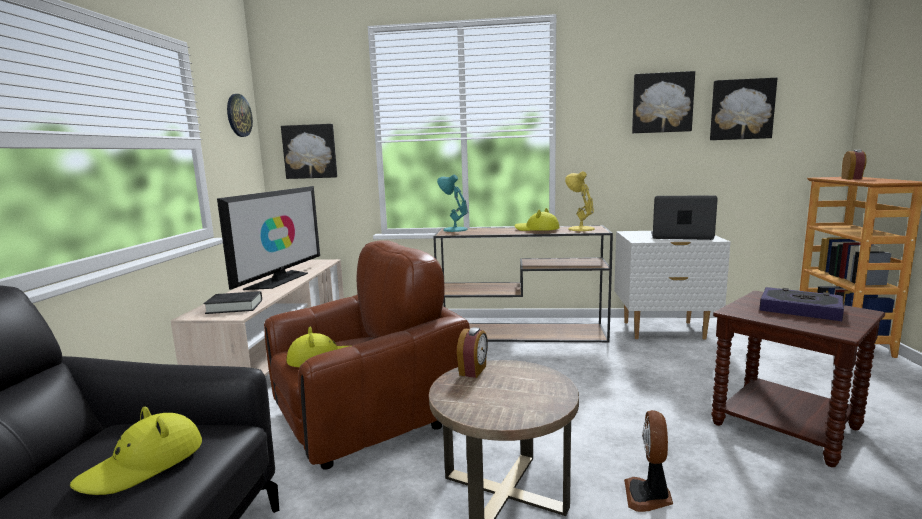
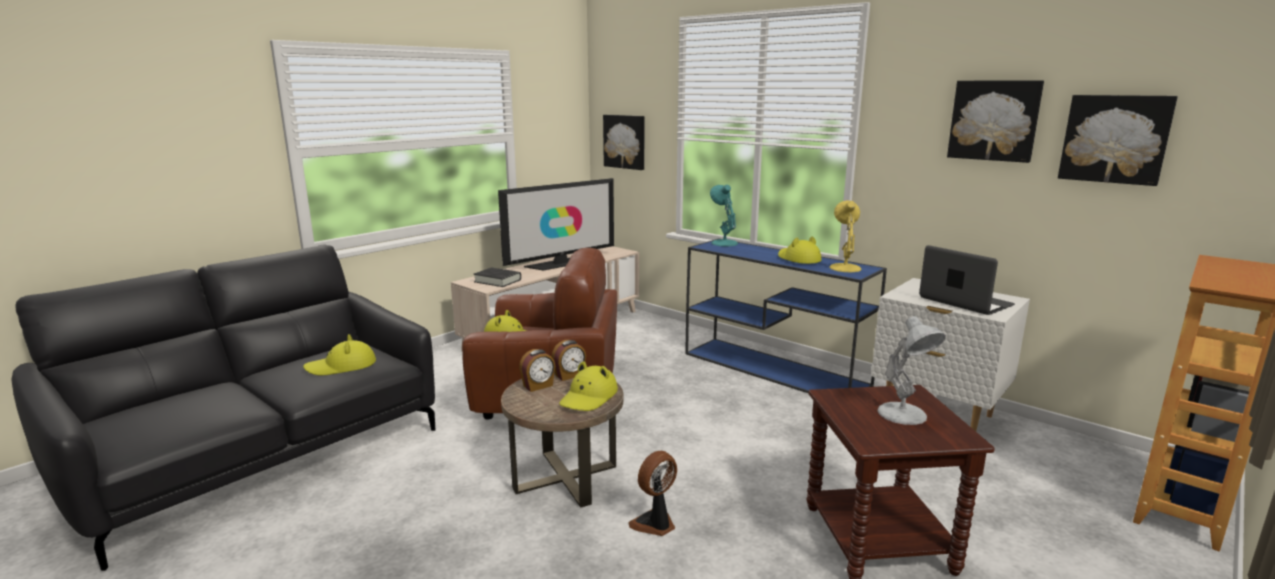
camera: 35 degrees right, 5 degrees up
(238, 115) = (563, 106): wall clock -> none
(523, 332) = (776, 369): brown console table -> blue console table
(533, 383) = (589, 397): none -> yellow hat
(800, 309) = (904, 414): book -> white table lamp
(852, 179) = (1235, 271): alarm clock -> alarm clock (538, 386)

